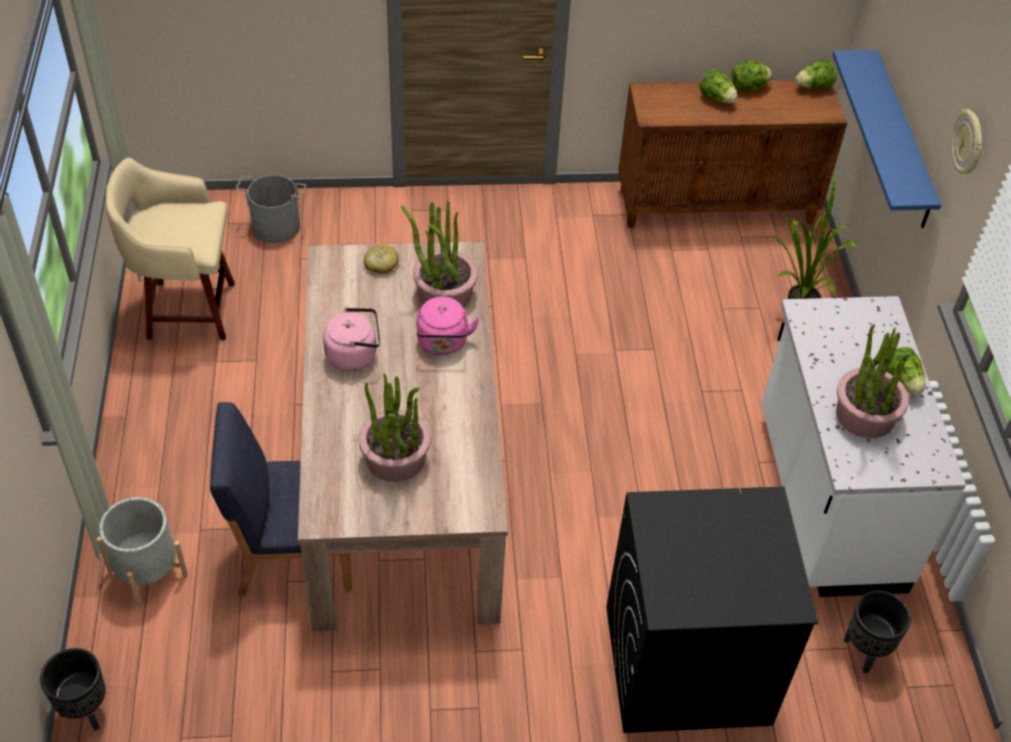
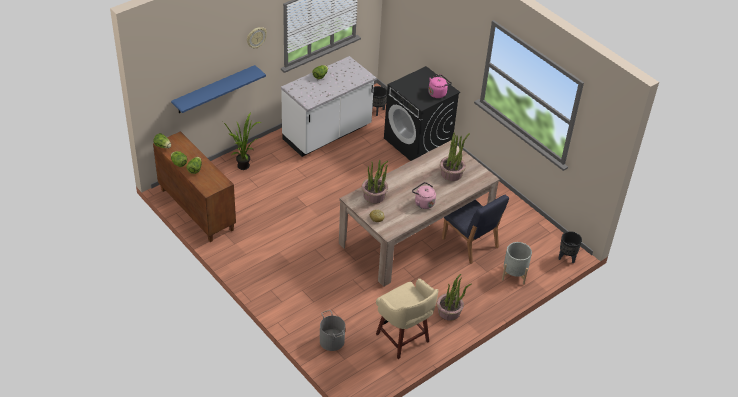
camera: 125 degrees left, 5 degrees down
(443, 343) = (397, 185): pink kettle -> pink kettle (438, 93)
(864, 416) = (342, 79): potted plant -> potted plant (449, 311)

